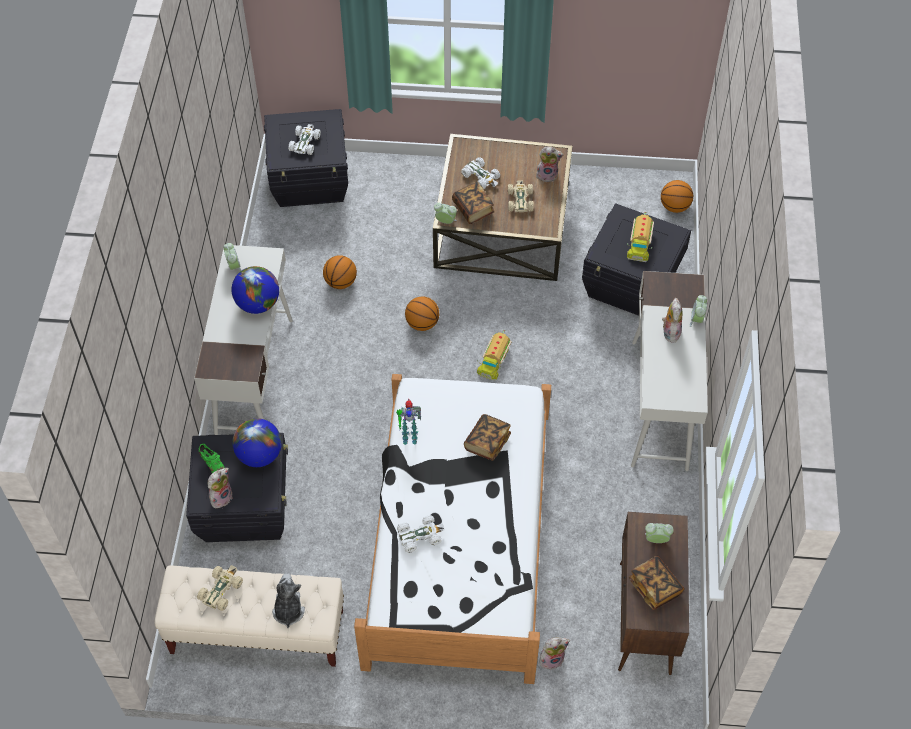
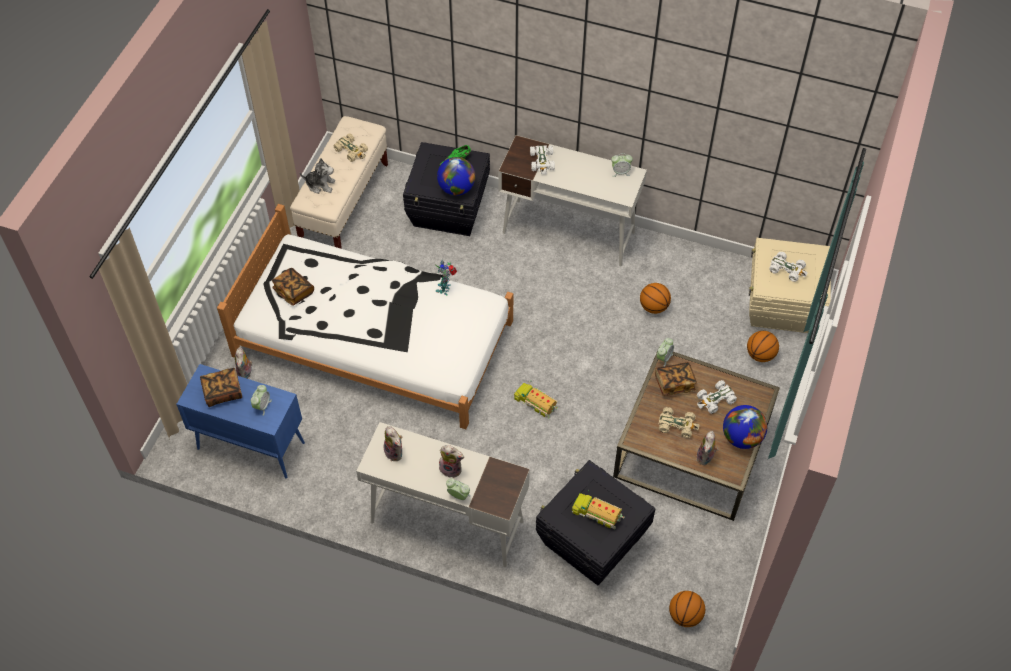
camera: 105 degrees right, 0 degrees up
(221, 497) = (428, 162): plush toy -> plush toy (395, 452)
(258, 304) = (576, 182): globe -> globe (741, 437)
(310, 181) = (782, 305): black storage box -> beige storage box
(420, 536) = (351, 276): white toy car -> white toy car (542, 162)
(422, 324) = (591, 358): basketball -> basketball (760, 355)
(487, 442) = (419, 339): book -> book (293, 291)
(645, 619) = (250, 445): brown cabinet -> blue cabinet

